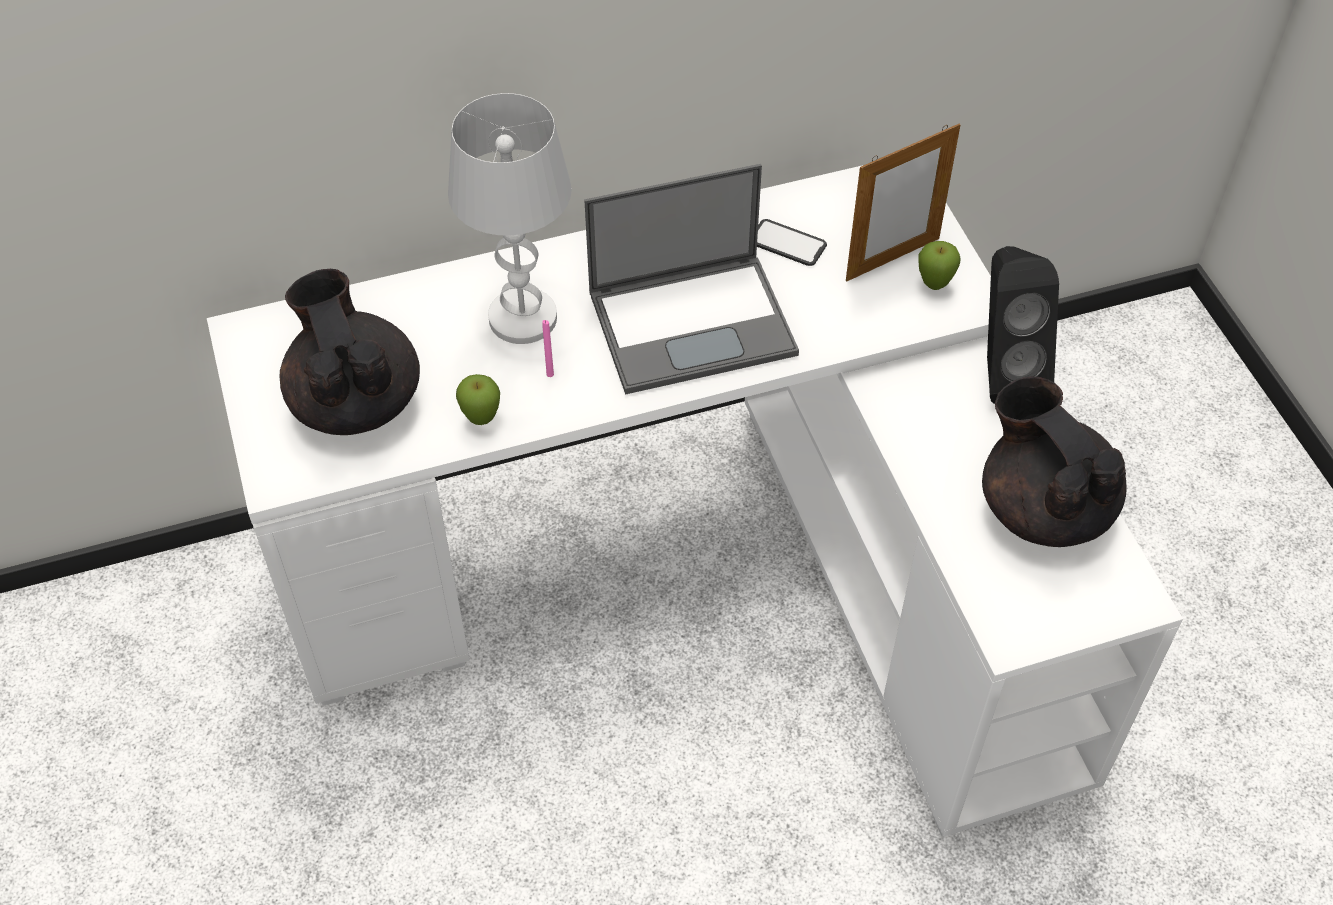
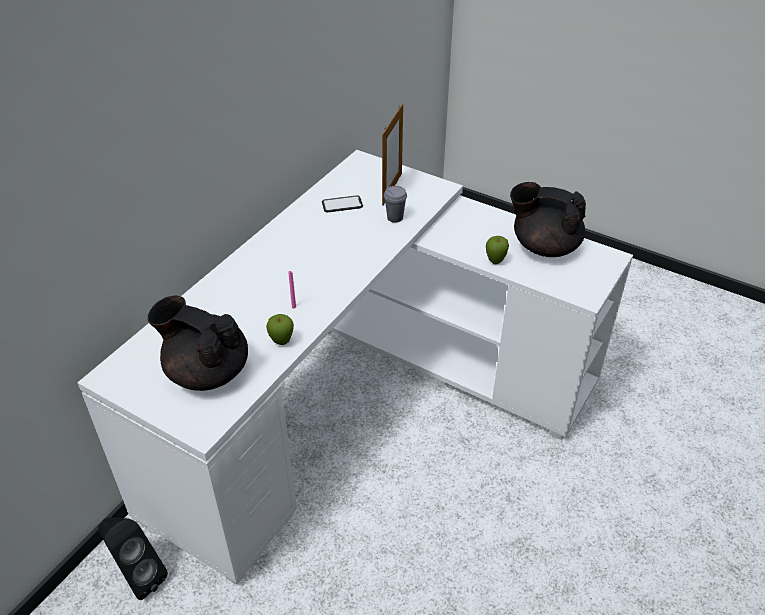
camera: 40 degrees left, 10 degrees down
(522, 318) = (254, 292): white table lamp -> none
(694, 322) = (336, 252): laptop -> none
(841, 314) = (395, 218): none -> grey cup
(934, 285) = (419, 190): apple -> apple (495, 262)
(1001, 372) = (474, 210): black speaker -> black speaker (138, 576)

